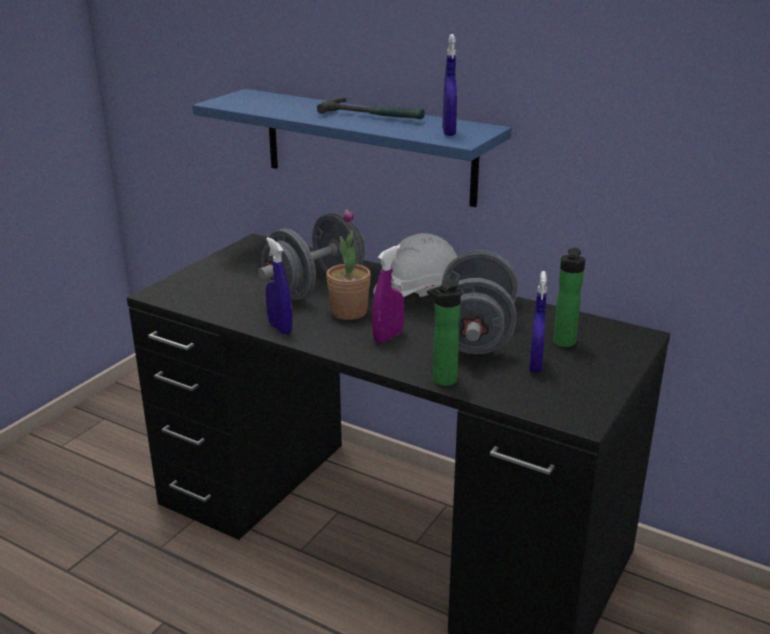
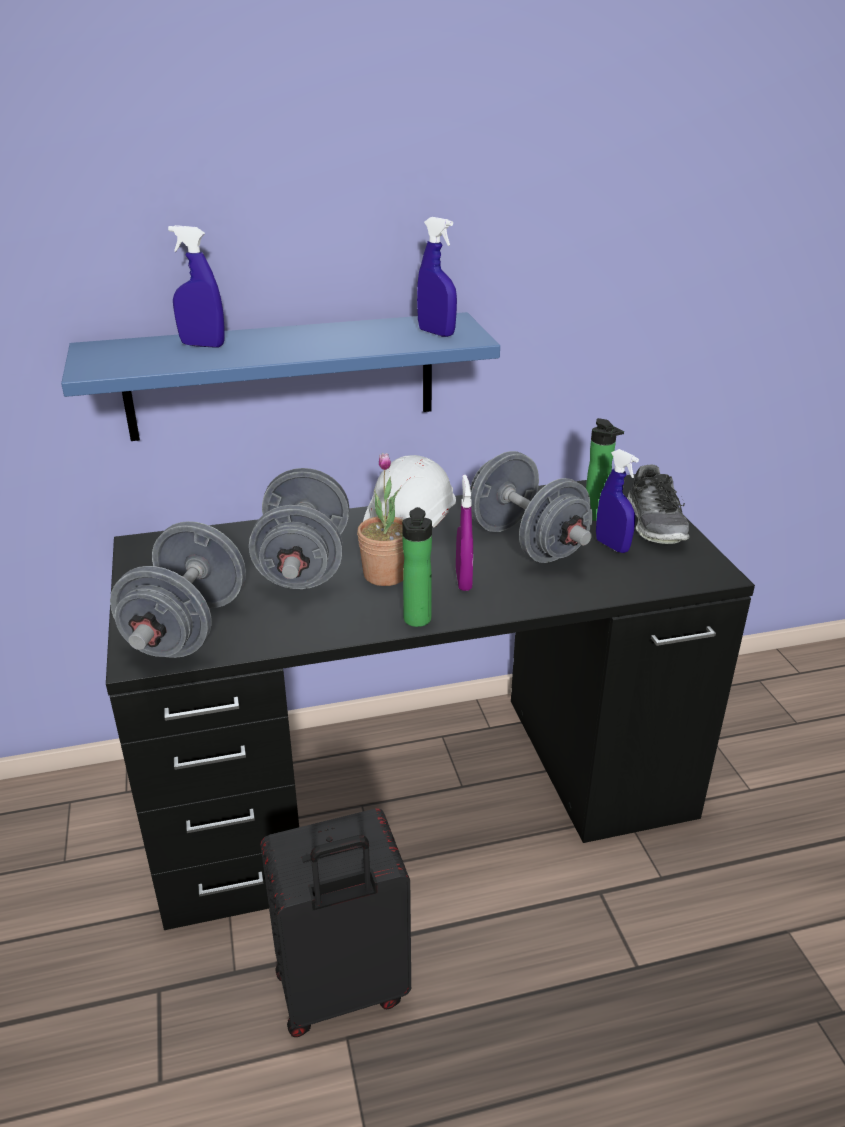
camera: 45 degrees left, 5 degrees up
(192, 598) = (342, 991): none -> black suitcase
(201, 290) = (187, 628): none -> grey dumbbell
(280, 328) = (352, 624): blue spray bottle -> blue spray bottle (202, 345)
(373, 116) = (319, 336): hammer -> none
(441, 381) = (578, 598): bottle -> bottle (417, 622)
(604, 368) = (655, 523): none -> shoe

